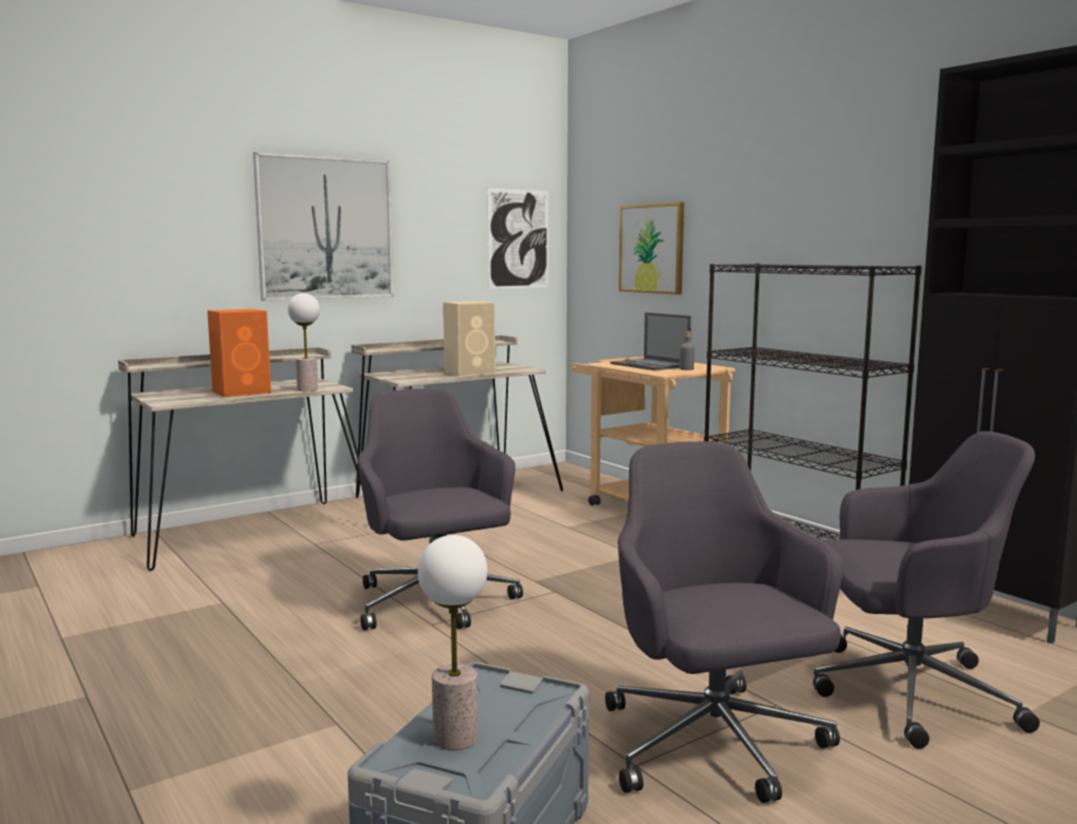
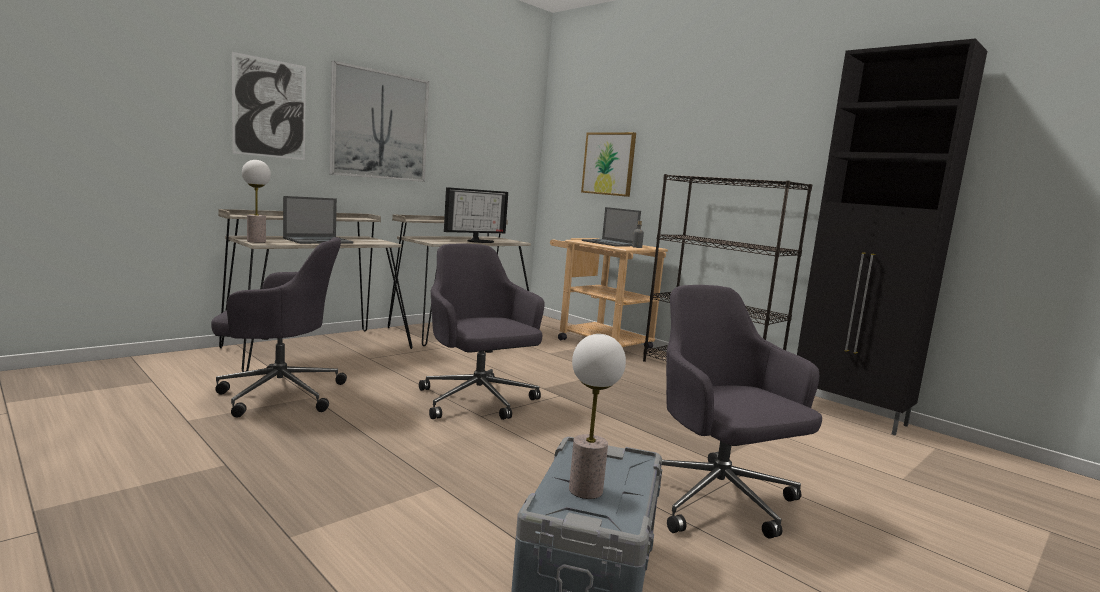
camera: 10 degrees left, 0 degrees up
(243, 392) = (319, 241): orange speaker -> laptop
(307, 389) = (368, 242): table lamp -> table lamp (256, 241)
(470, 373) = (479, 241): beige speaker -> monitor
(518, 239) = (510, 150): picture -> picture (270, 108)
(906, 692) = (823, 465): grey office chair -> grey office chair (278, 393)

